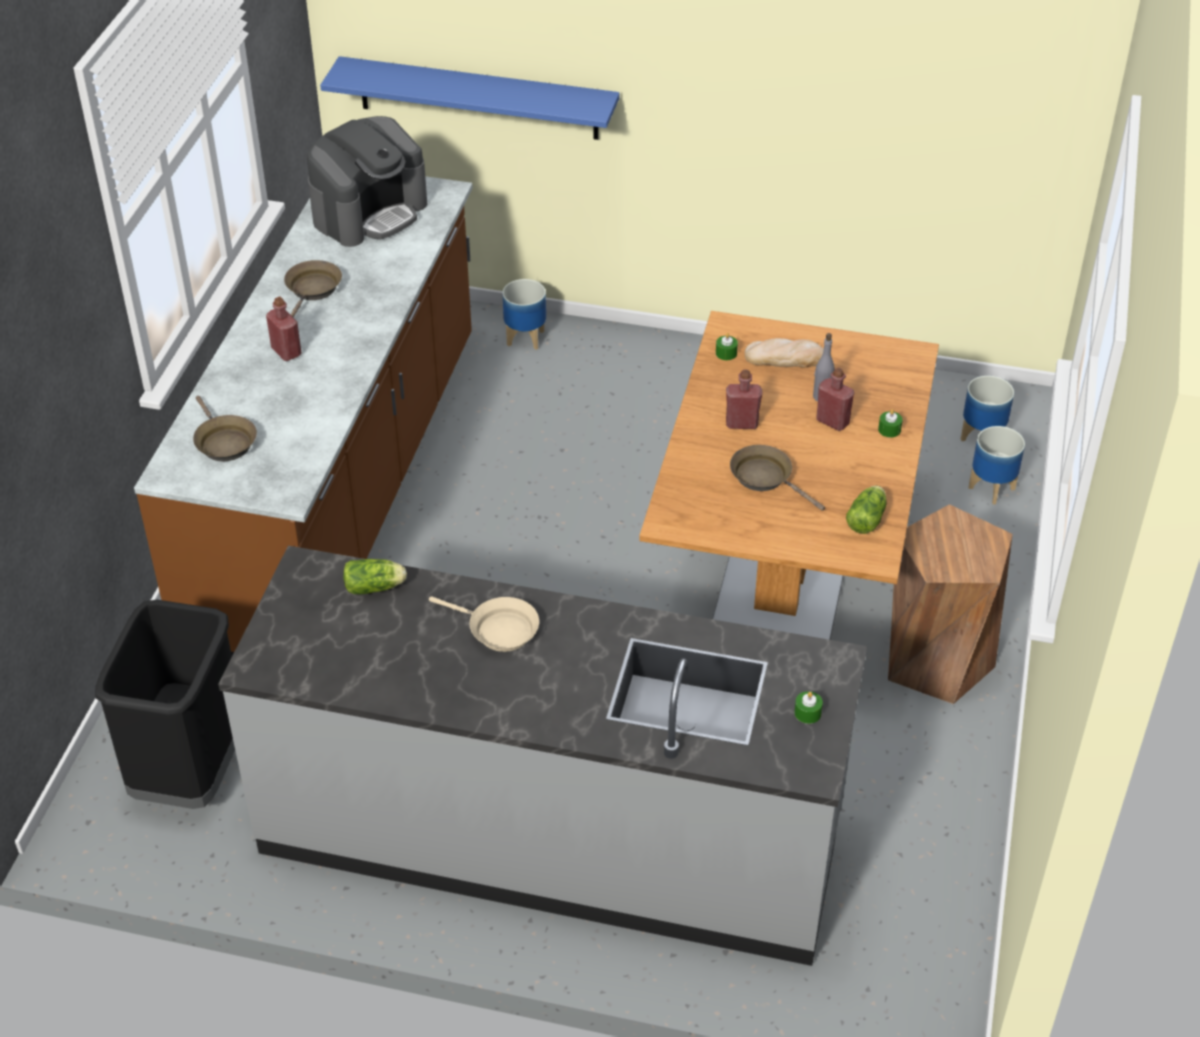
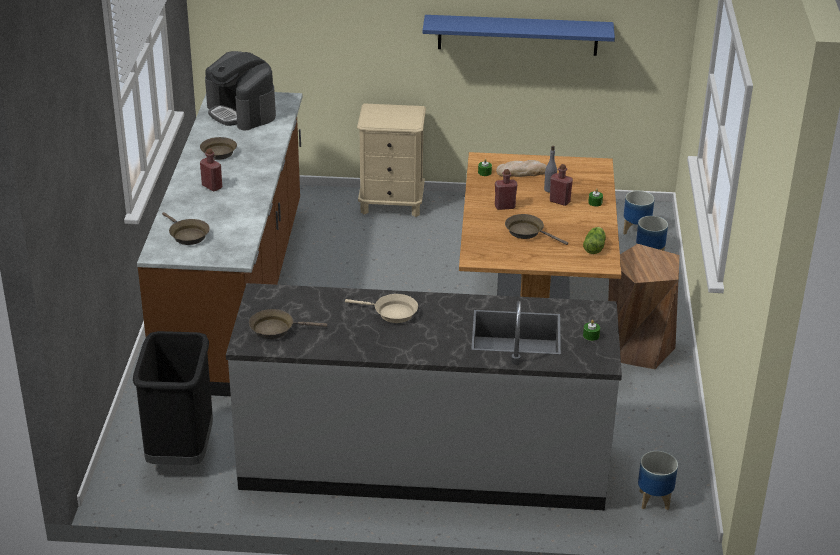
camera: 10 degrees left, 10 degrees down
(309, 642) = (276, 329): none -> brown frying pan
(370, 212) = (241, 112): coffee machine -> coffee machine turned 105 degrees clockwise
(376, 587) = (309, 298): lettuce -> none
(478, 98) = (299, 43): blue shelf -> blue shelf (517, 35)
(525, 338) = (333, 202): planter -> planter (654, 500)
(613, 350) = (391, 204): none -> beige nightstand

